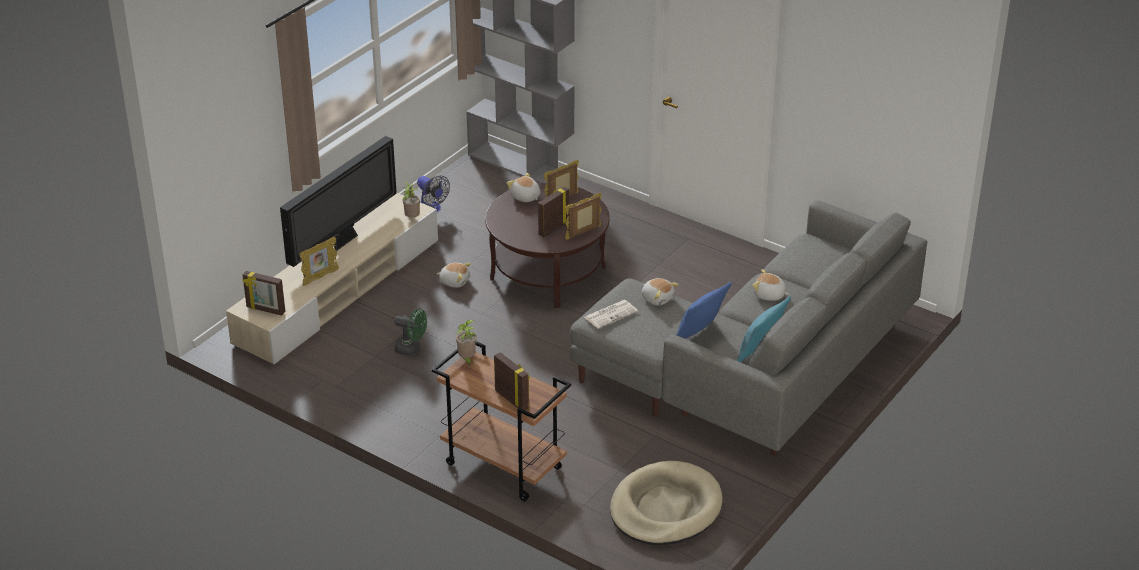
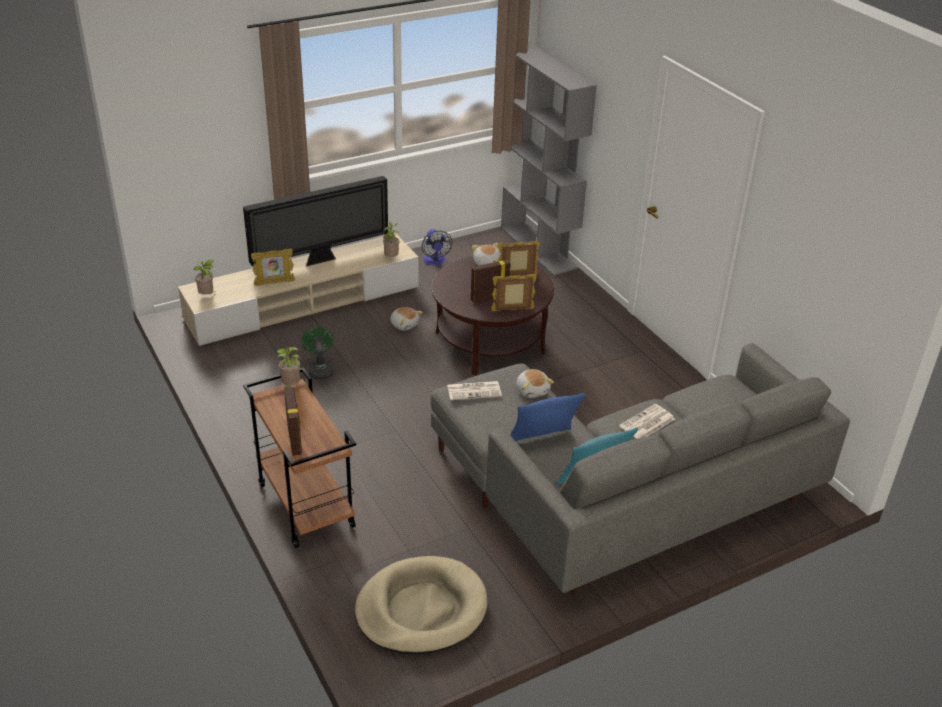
camera: 25 degrees right, 0 degrees up
(265, 310) = (207, 295): picture frame -> potted plant
(411, 349) = (320, 370): green fan -> green fan turned 150 degrees counterclockwise
(769, 295) = (647, 423): plush toy -> newspaper

